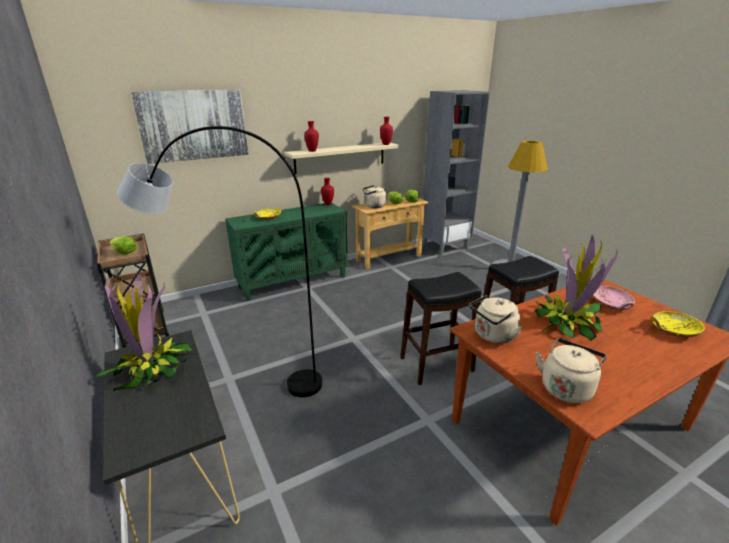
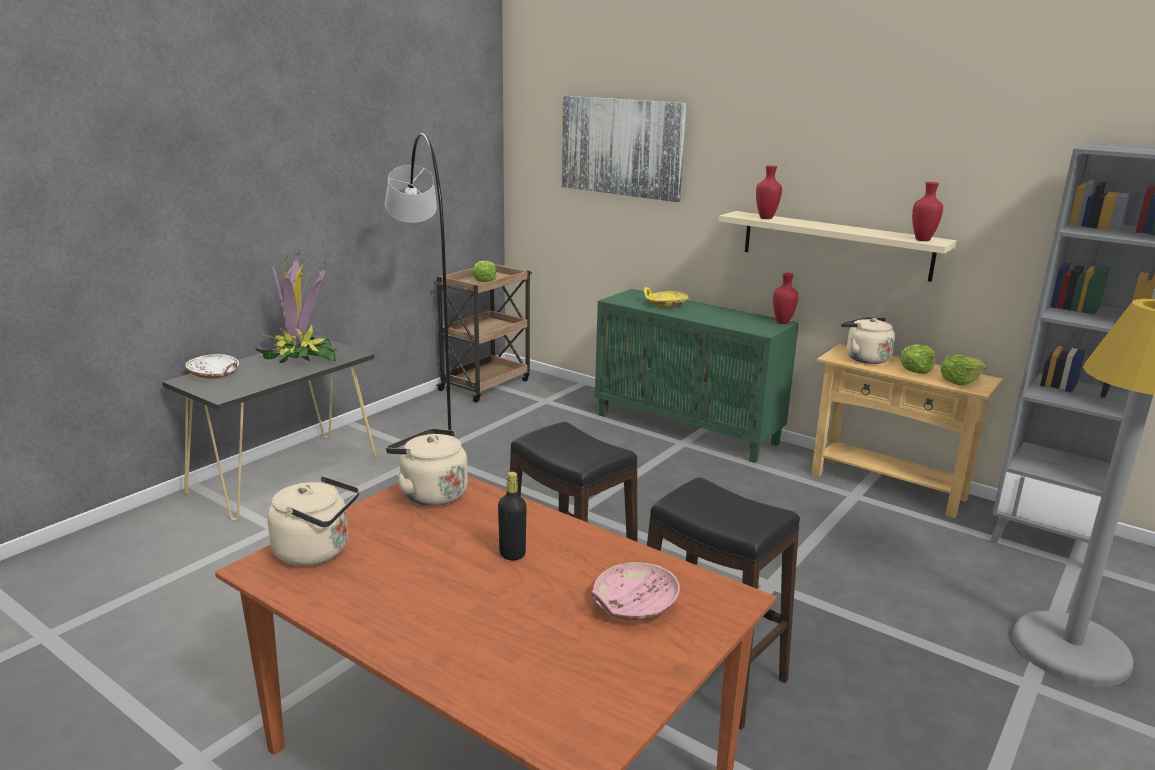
camera: 65 degrees right, 5 degrees down
(133, 431) = (214, 375): none -> white bowl
(567, 323) = (512, 554): potted plant -> black bottle
(673, 330) = (566, 677): yellow bowl -> none

